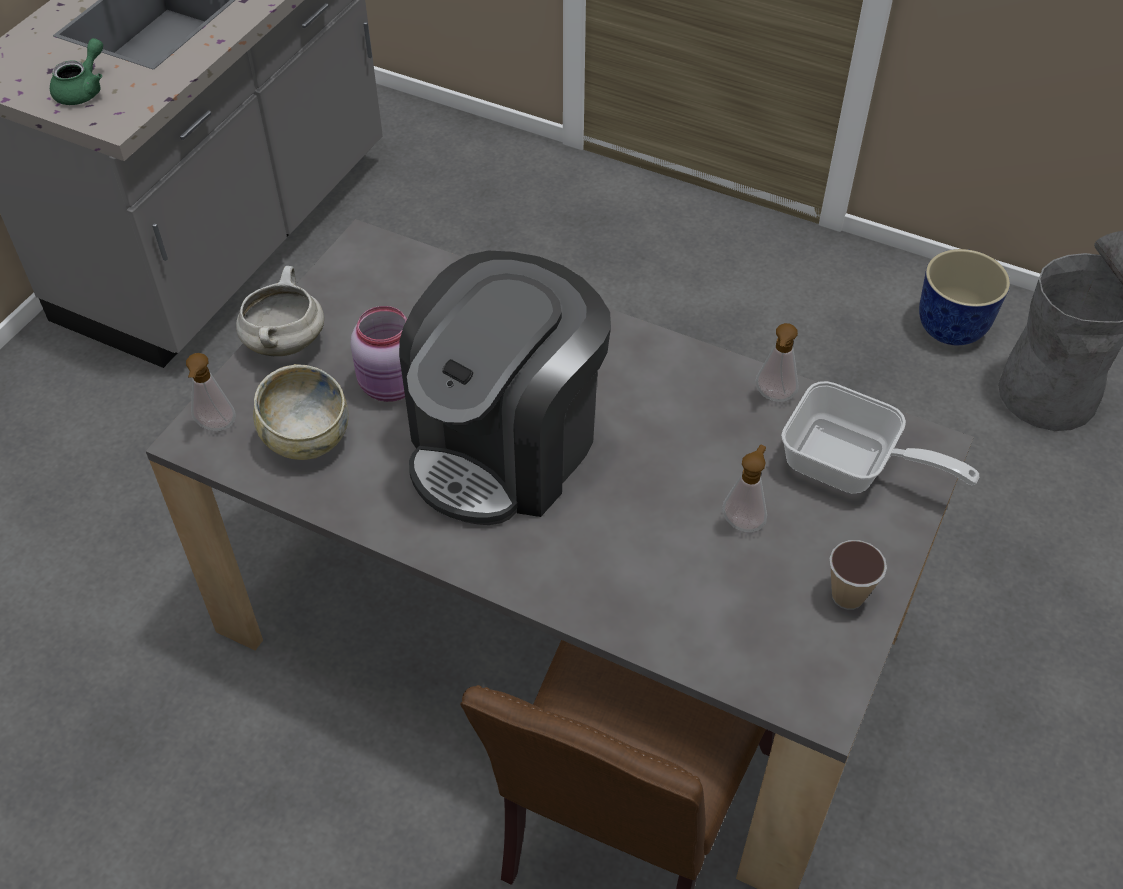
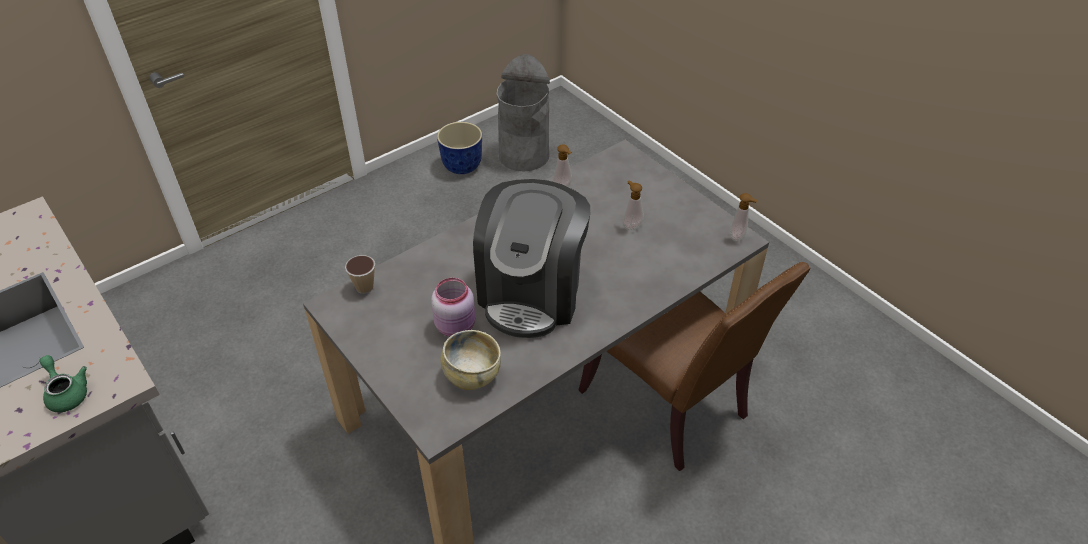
camera: 65 degrees left, 5 degrees down
(216, 427) = (433, 417): soap dispenser -> soap dispenser (738, 237)
(284, 342) = (385, 365): white cooking pot -> none
(506, 446) = (532, 292): coffee machine -> coffee machine turned 45 degrees clockwise
(847, 596) = (689, 210): cup -> cup (364, 287)
(851, 467) = (620, 180): frying pan -> none

